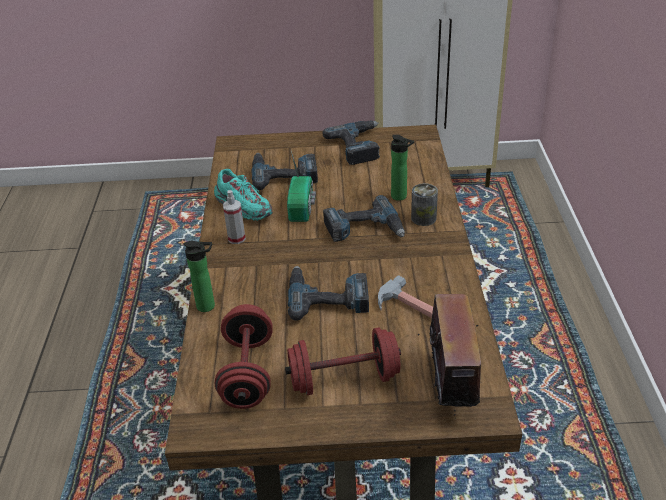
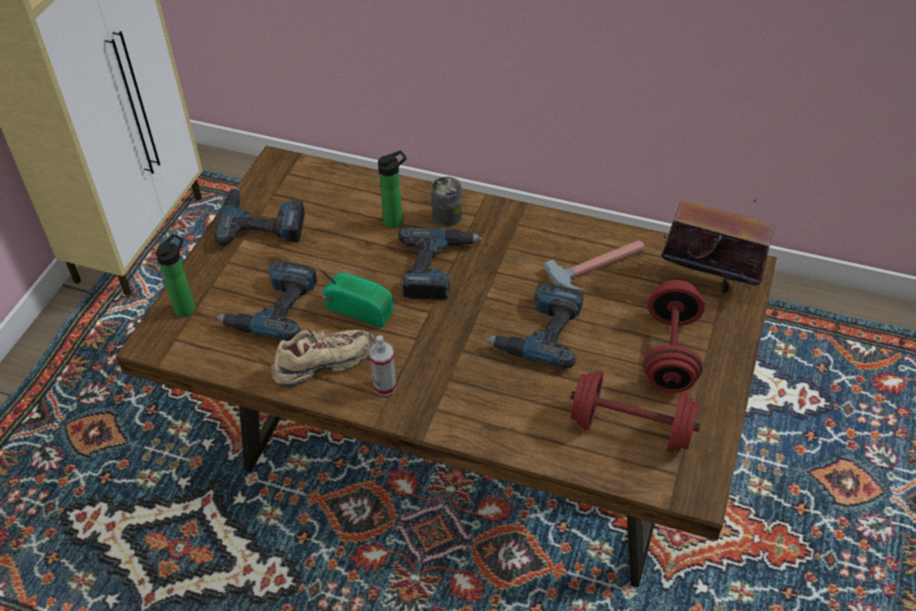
camera: 70 degrees left, 10 degrees up
(208, 306) = (503, 441): bottle -> bottle (187, 307)
(244, 208) = (323, 364): turquoise shoe -> beige shoe

